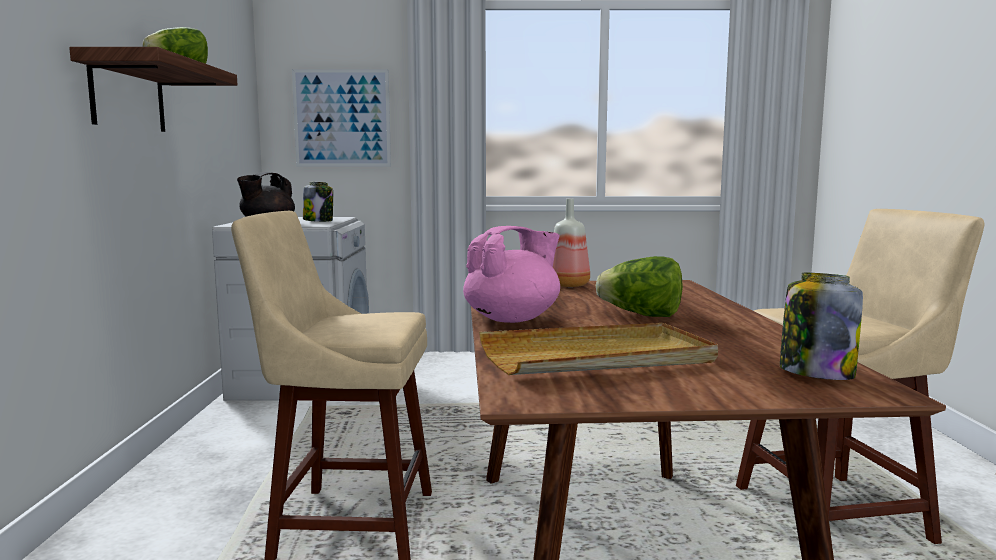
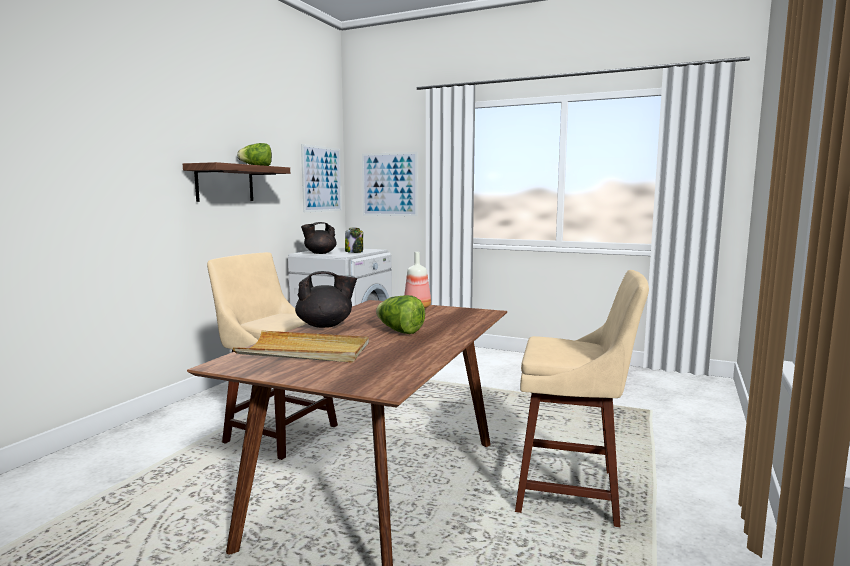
camera: 25 degrees right, 0 degrees up
(237, 105) = (321, 179): none -> picture
(513, 319) = (326, 325): pink teapot -> black teapot
(815, 373) = (385, 376): jar -> none

